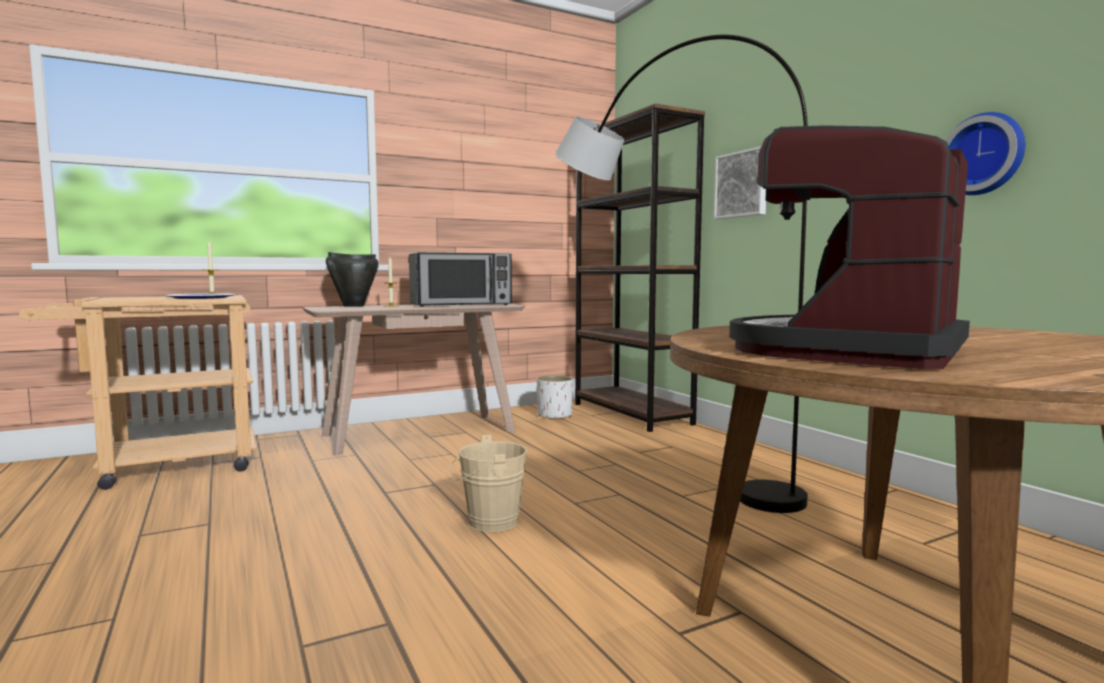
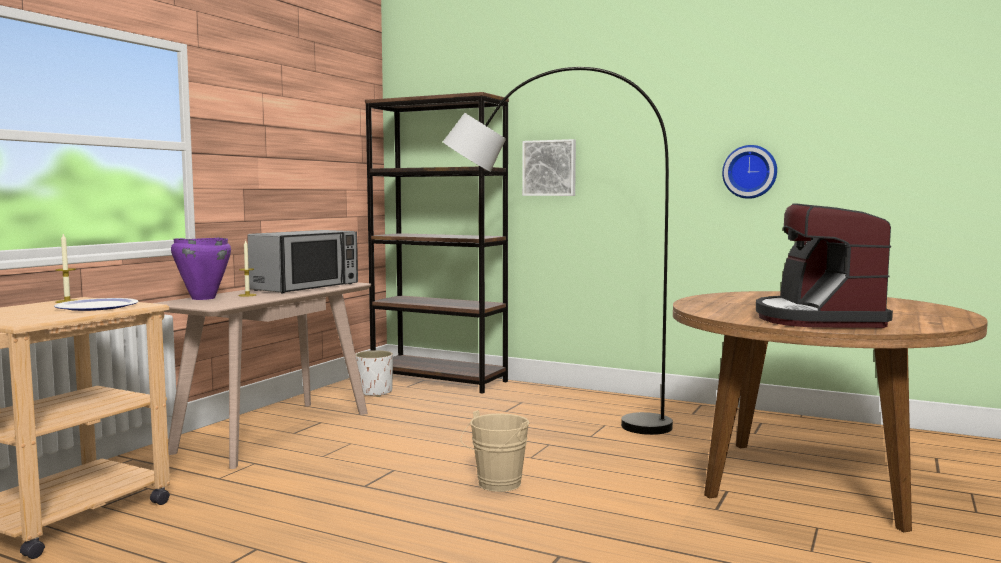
camera: 35 degrees left, 0 degrees up
(353, 306) = (202, 298): black cooking pot -> purple cooking pot

